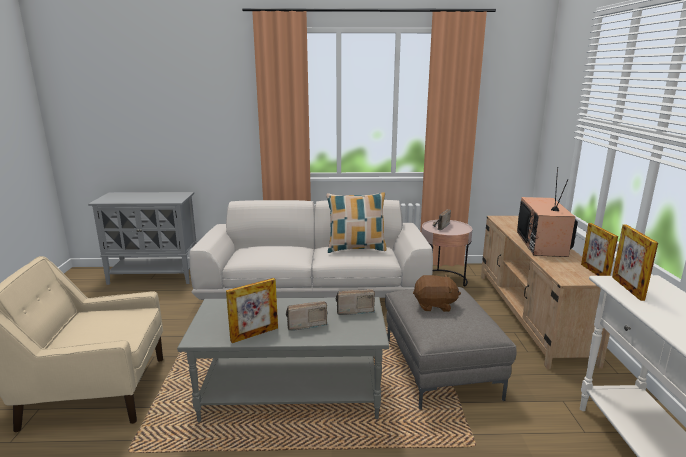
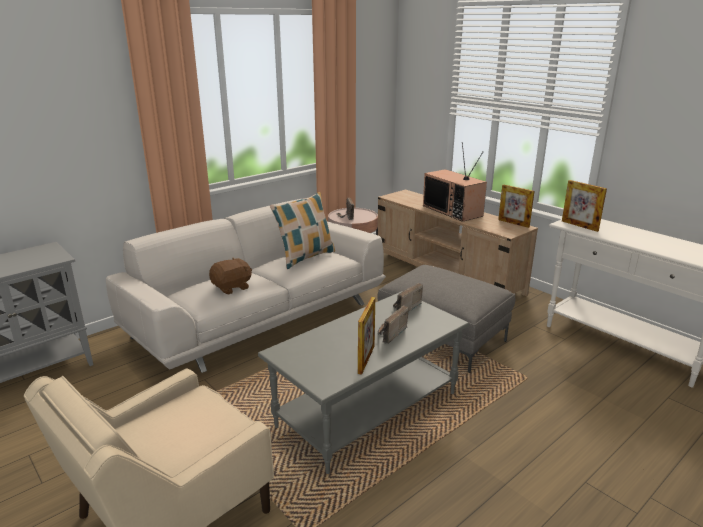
camera: 40 degrees left, 5 degrees up
(434, 305) = (441, 284): brown plush toy -> brown plush toy (232, 287)

